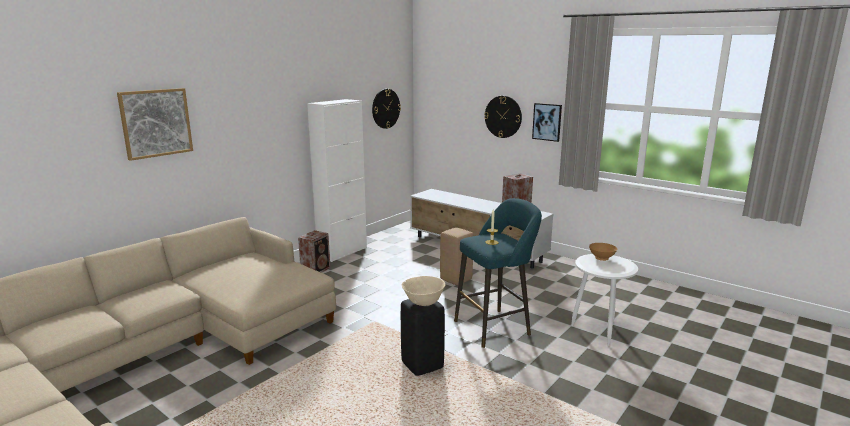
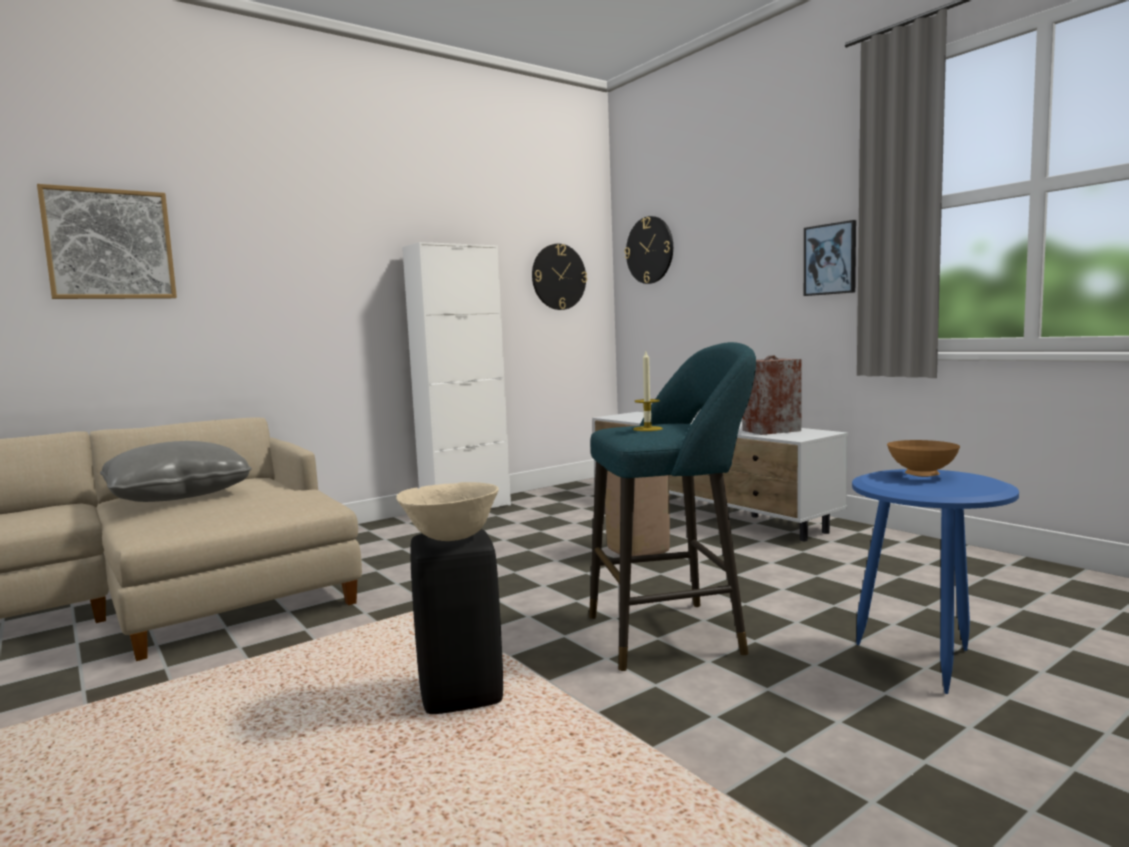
camera: 15 degrees right, 10 degrees down
(227, 273) = (178, 496): none -> grey pillow
(316, 270) = (403, 529): speaker -> none
(503, 116) = (752, 266): wall clock -> wall clock (649, 250)
(599, 331) = (927, 660): white side table -> blue side table

